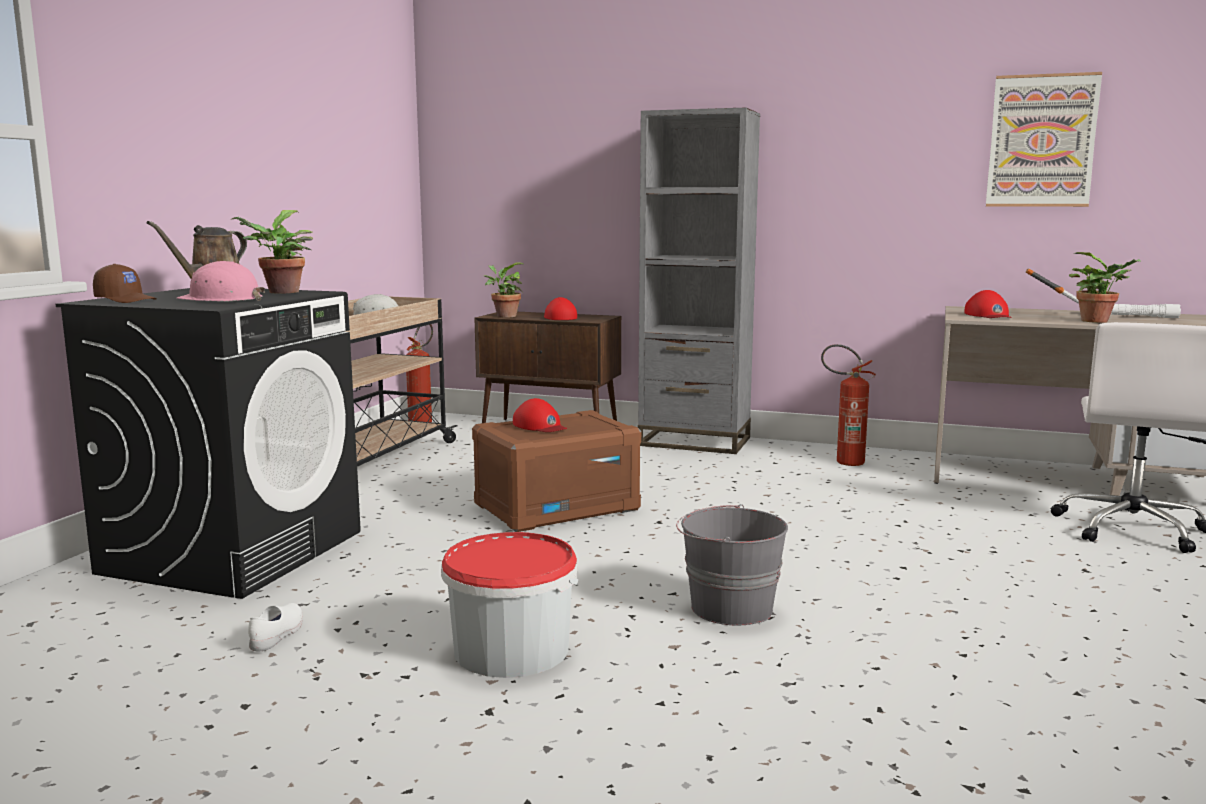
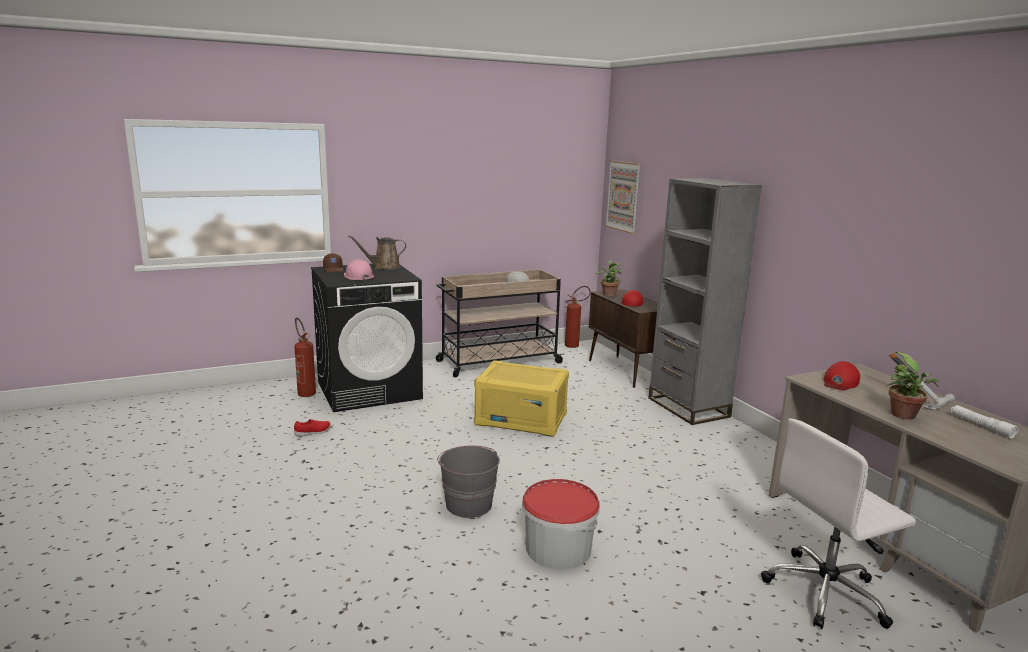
camera: 45 degrees right, 5 degrees up
(278, 636) = (313, 433): white shoe -> red shoe
(280, 292) = (396, 275): potted plant -> none
(511, 650) = (358, 476): bucket -> bucket (558, 549)
(540, 426) = (516, 371): red cap -> none
(557, 507) = (521, 419): brown storage box -> yellow storage box
(843, 462) = (747, 457): fire extinguisher -> fire extinguisher (305, 392)
(1041, 141) = (953, 242): picture -> picture (623, 196)

